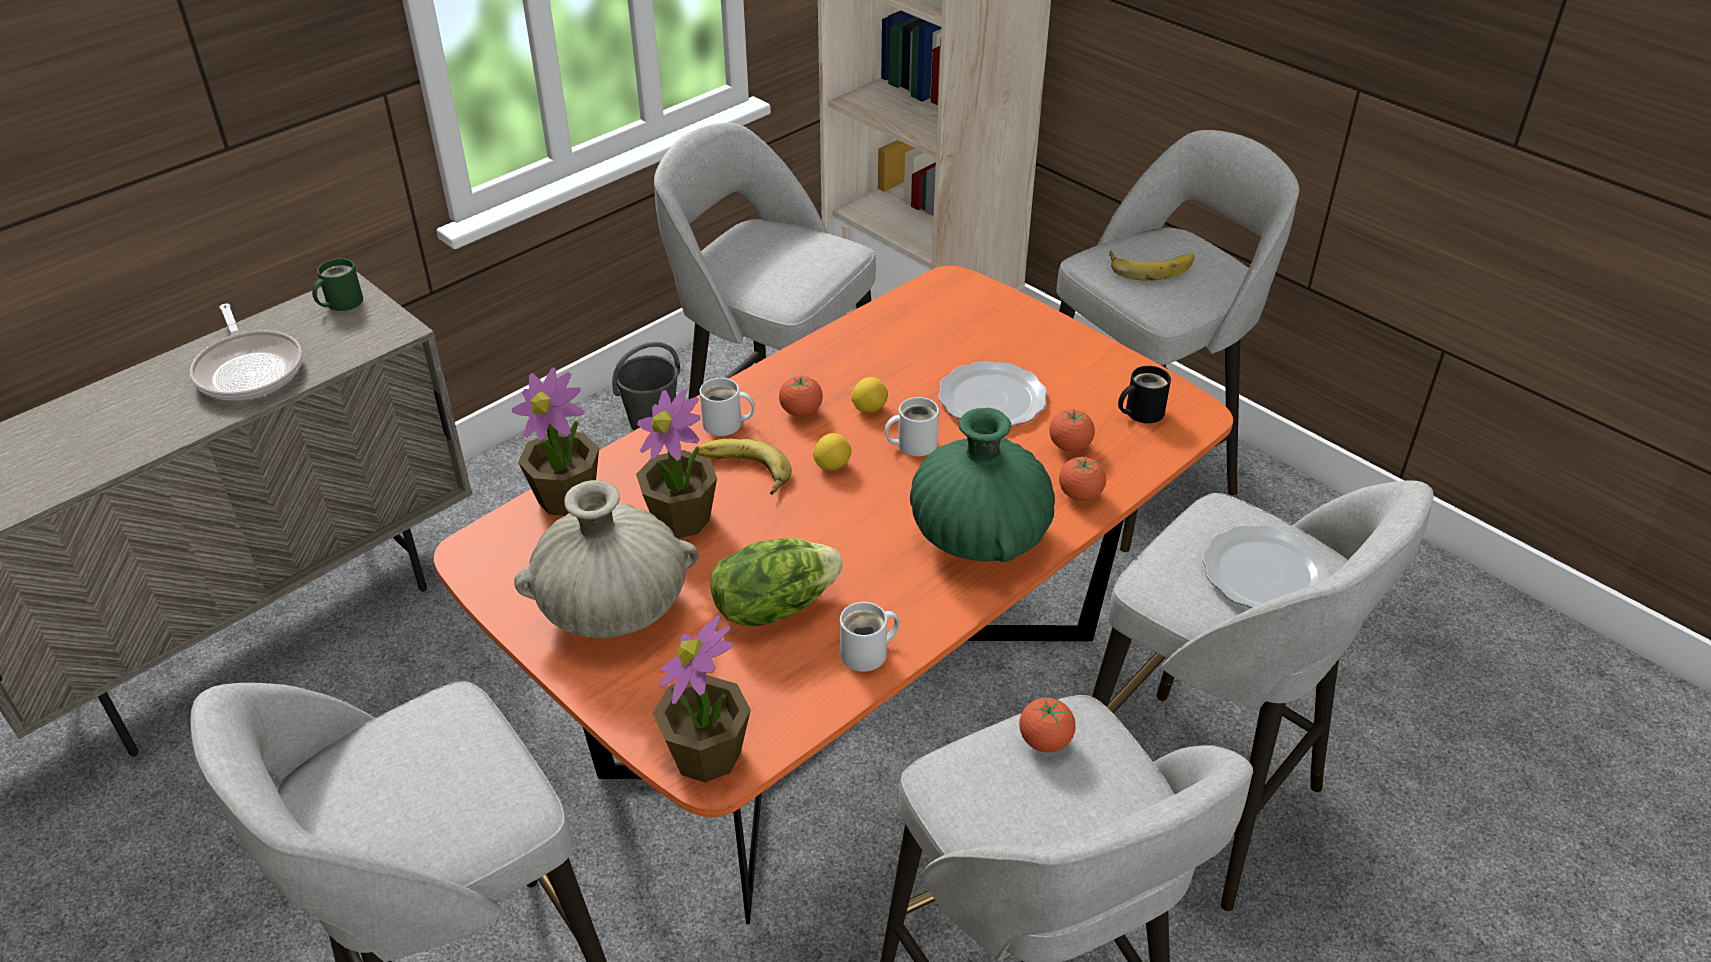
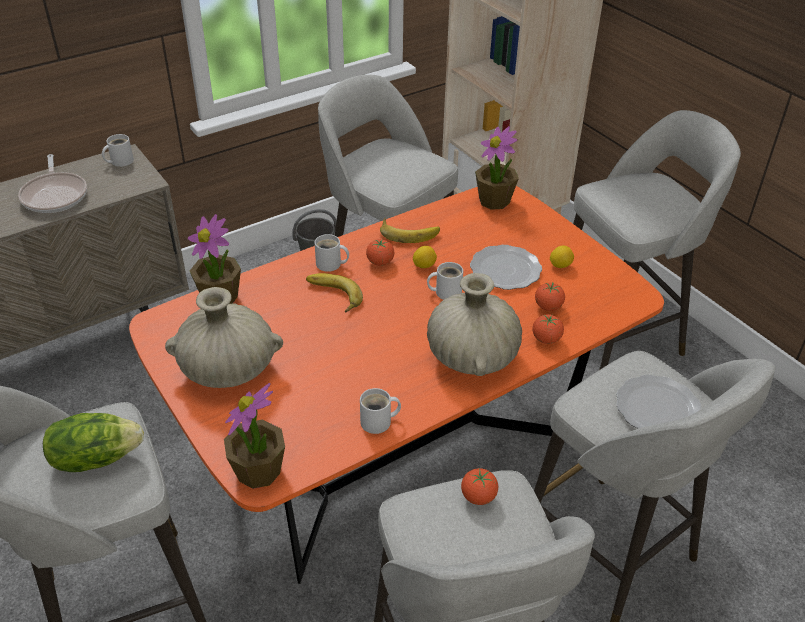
camera: 10 degrees right, 0 degrees up
(341, 302) = (120, 161): green mug -> white mug
(681, 519) = (286, 320): potted plant -> potted plant (494, 201)
(773, 606) = (327, 383): lettuce -> lettuce (96, 458)
(832, 465) = (390, 299): lemon -> lemon (560, 265)
(978, 536) = (471, 357): green vase -> beige vase
(1140, 411) = (602, 290): black mug -> none
(1150, 266) = (635, 196): banana -> banana (409, 232)

